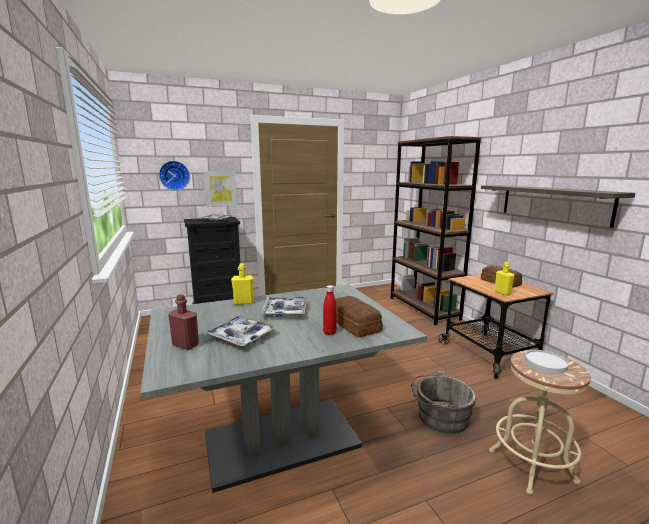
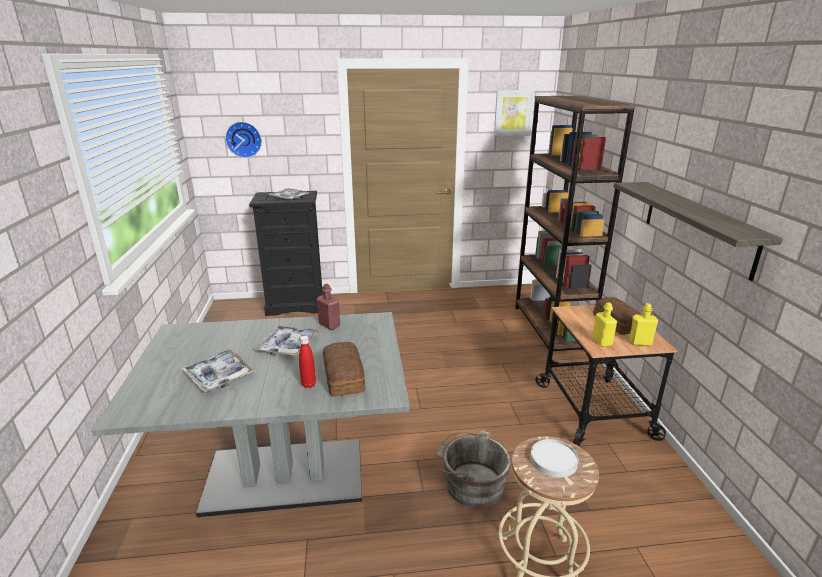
camera: 15 degrees right, 10 degrees up
(185, 345) = (161, 379): red bottle -> red bottle (329, 325)
(220, 188) = (299, 155): picture -> picture (513, 113)
(243, 302) = (255, 327): yellow bottle -> yellow bottle (640, 343)

